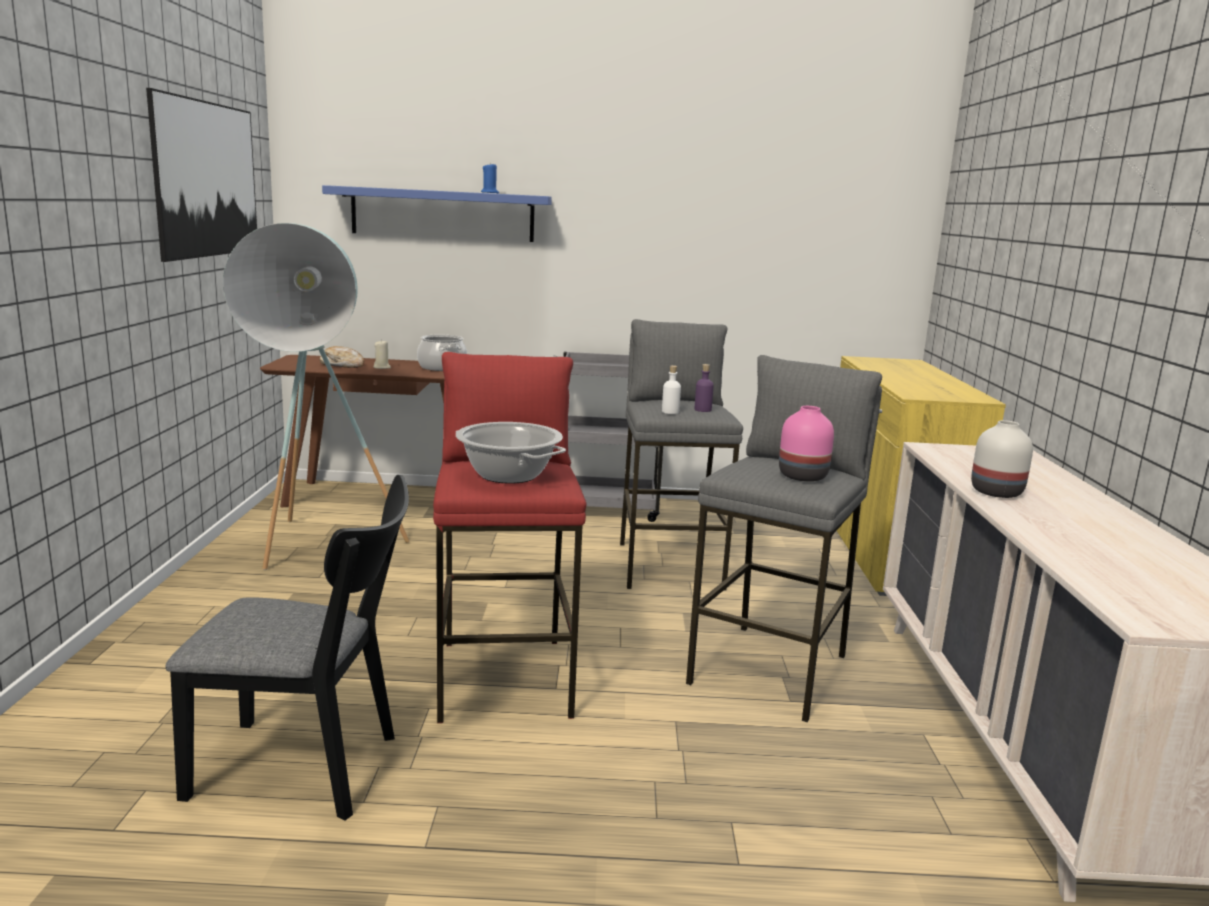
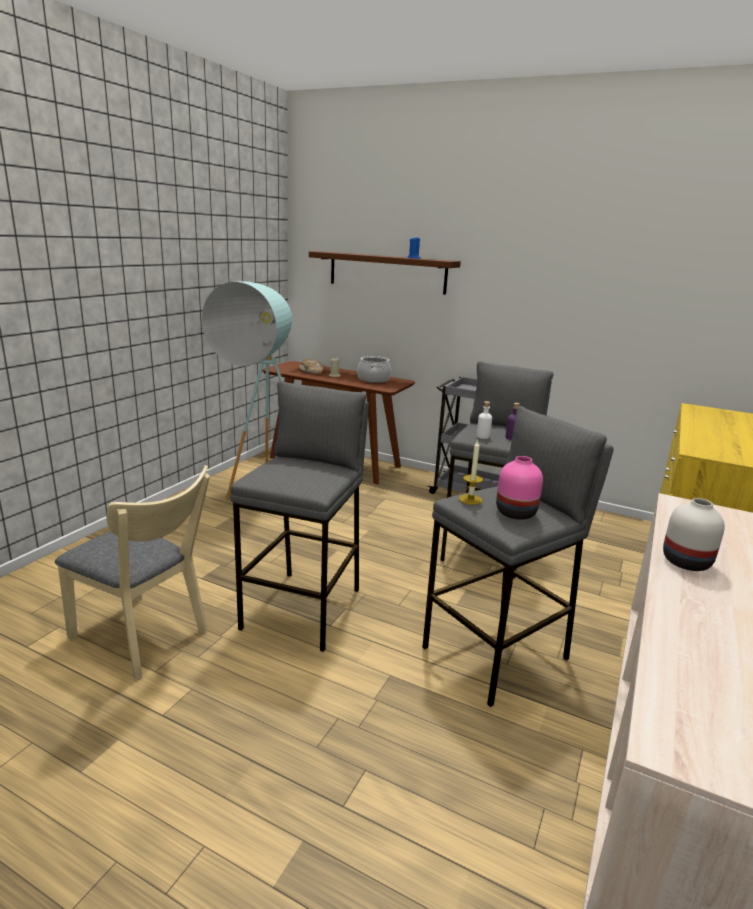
camera: 25 degrees right, 5 degrees up
(207, 179) = (225, 249): picture -> none
(309, 768) = (145, 639): black chair -> beige chair
(443, 214) = (387, 272): blue shelf -> brown shelf
(505, 678) = (304, 608): red stool -> grey stool
(509, 475) = (294, 474): cooking pot -> none
(742, 471) = (470, 499): none -> candle

